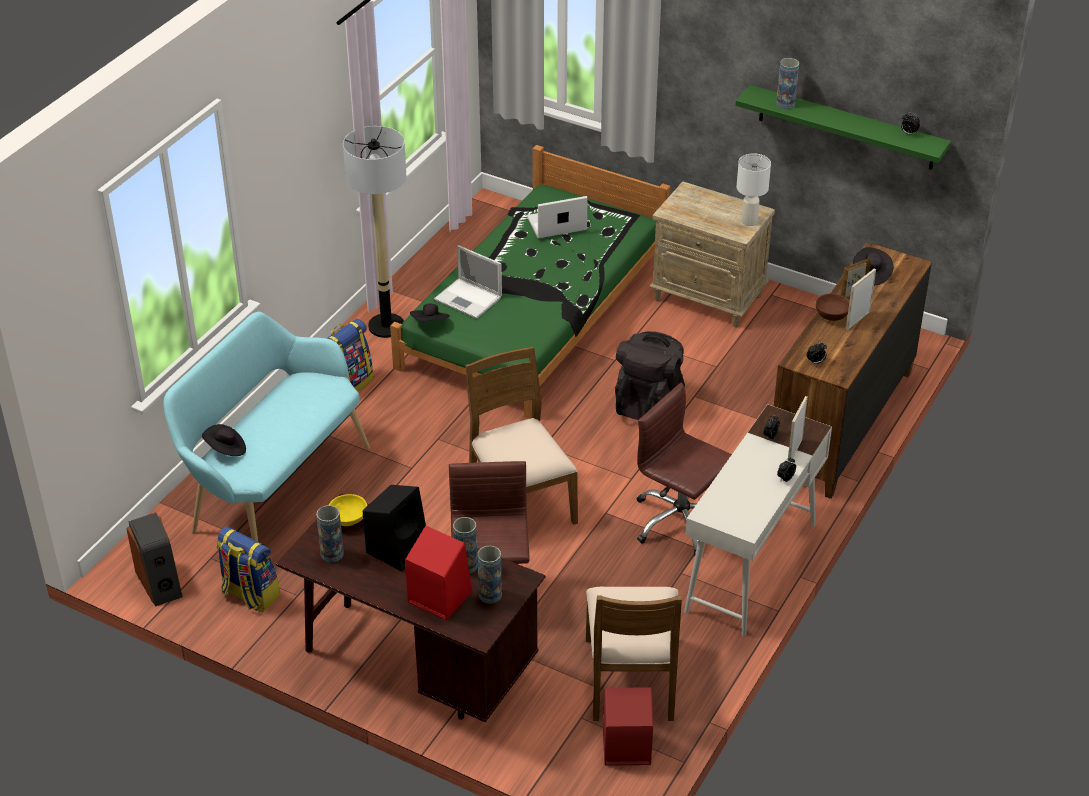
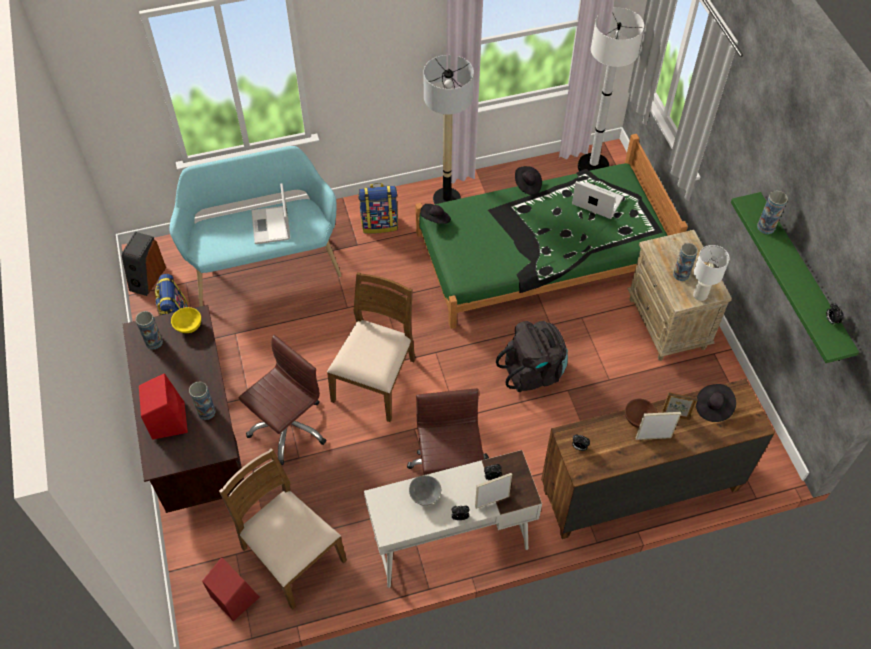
camera: 45 degrees right, 15 degrees up
(226, 449) = (213, 224): black hat -> black hat (527, 185)
(398, 547) = (189, 367): black speaker -> none
(469, 299) = (478, 218): laptop -> laptop (271, 226)
(488, 222) = (593, 167): none -> white floor lamp
(490, 595) = (193, 443): vase -> vase (681, 274)
(631, 679) = (291, 555): brown chair -> brown chair turned 90 degrees clockwise
(740, 486) = (424, 497): none -> grey bowl

